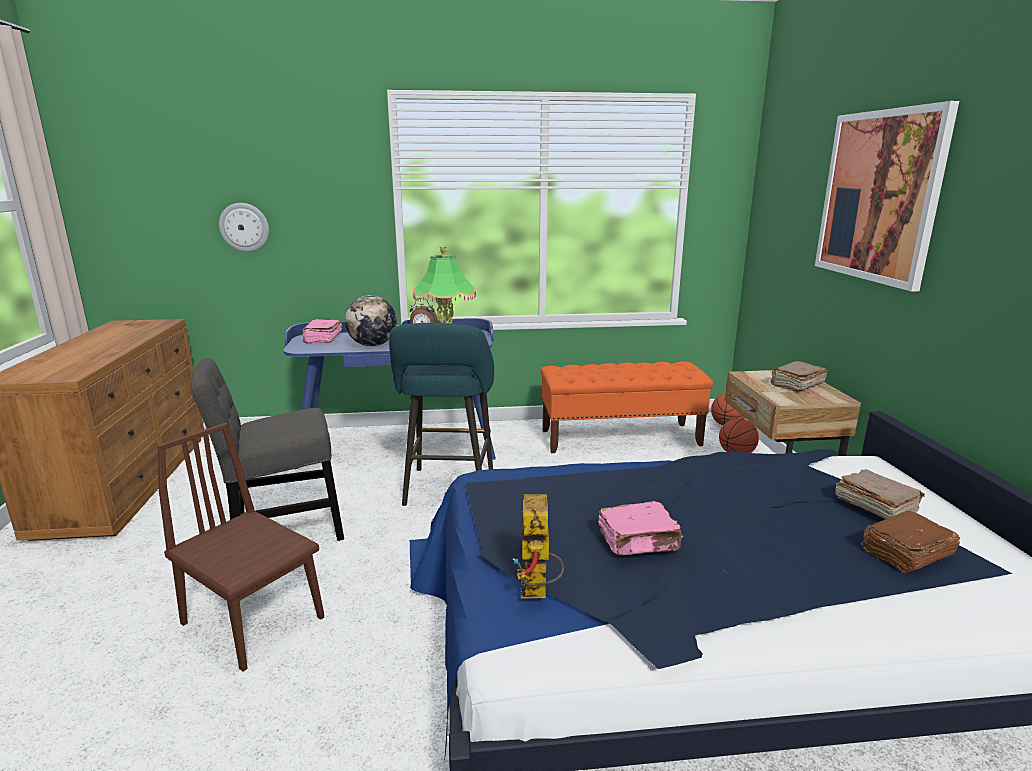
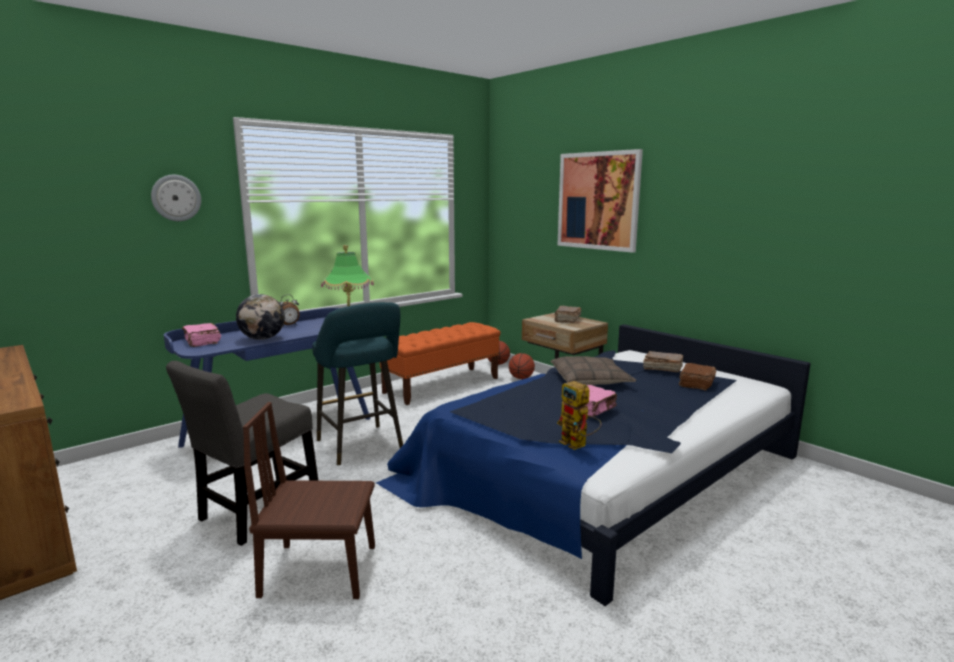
camera: 35 degrees left, 5 degrees down
(244, 227) = (90, 242): wall clock -> wall clock (176, 198)
(717, 492) = (590, 380): none -> pillow

